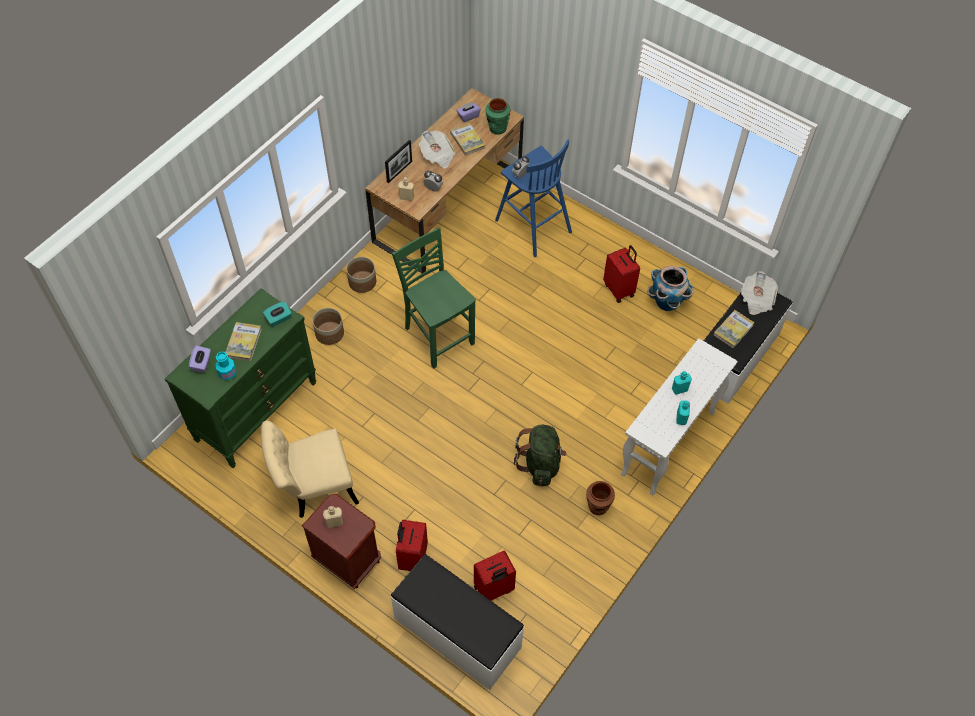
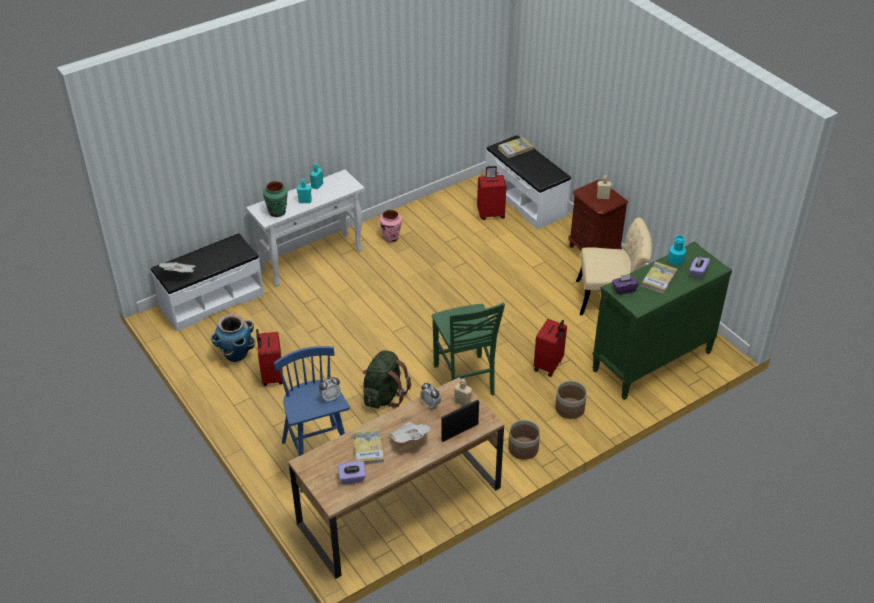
camera: 160 degrees left, 15 degrees down
(279, 319) = (624, 289): turquoise tissue box -> purple tissue box
(412, 557) = (544, 242): red suitcase -> red suitcase (549, 365)
(497, 128) = (327, 454): green vase -> green vase (277, 212)
(540, 464) = (420, 271): green backpack -> green backpack (384, 396)
(598, 507) = (391, 238): brown vase -> pink vase
(733, 330) = (219, 258): book -> book (515, 149)

